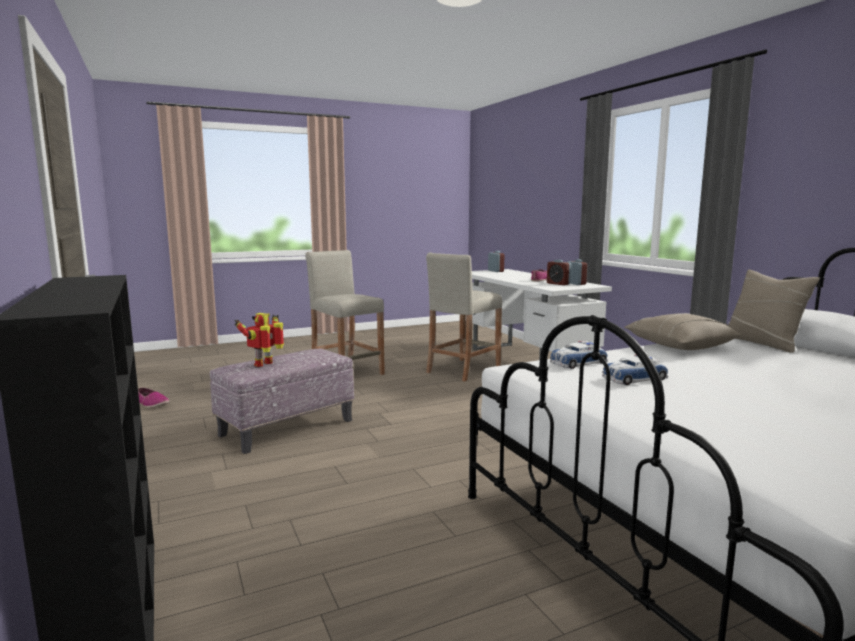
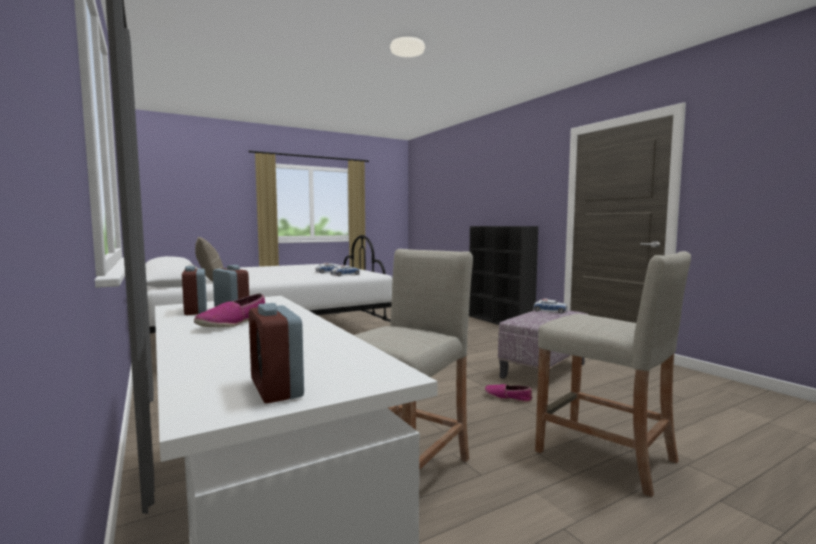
camera: 175 degrees right, 5 degrees down
(151, 404) = (716, 387): shoe -> shoe (508, 397)
(265, 364) = (550, 311): toy robot -> toy car
(679, 345) = (270, 280): beige pillow -> none

